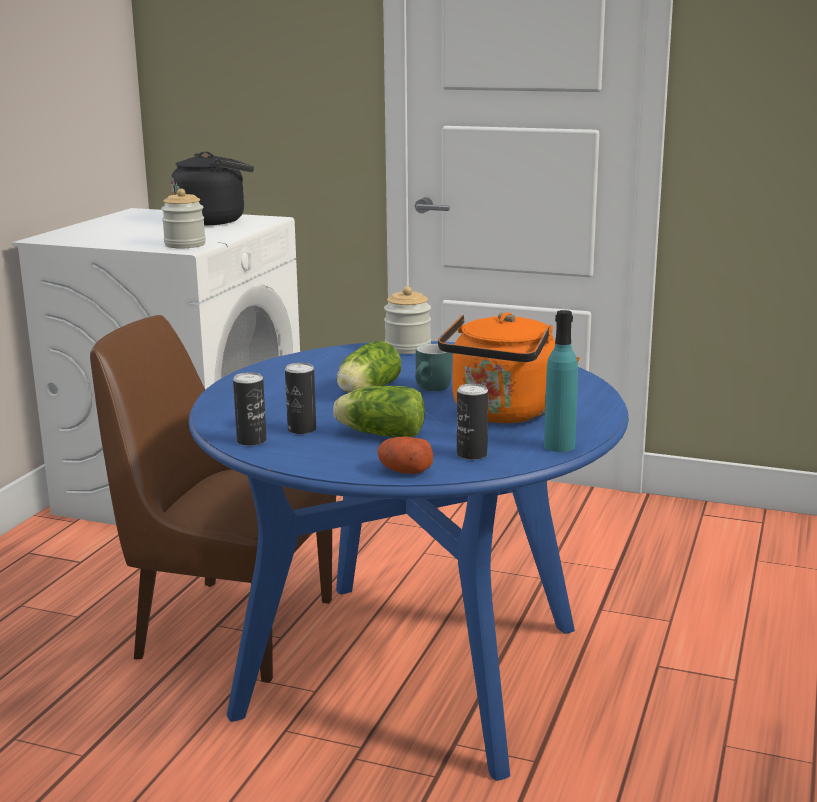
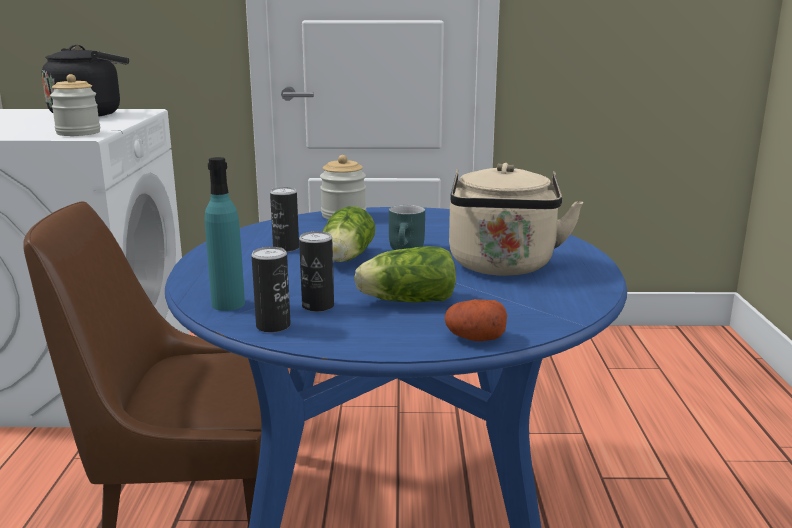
camera: 20 degrees left, 0 degrees up
(472, 454) = (521, 310): can -> can (286, 248)
(503, 415) = (502, 267): orange kettle -> beige kettle
(559, 446) = (591, 291): turquoise bottle -> turquoise bottle (228, 304)

